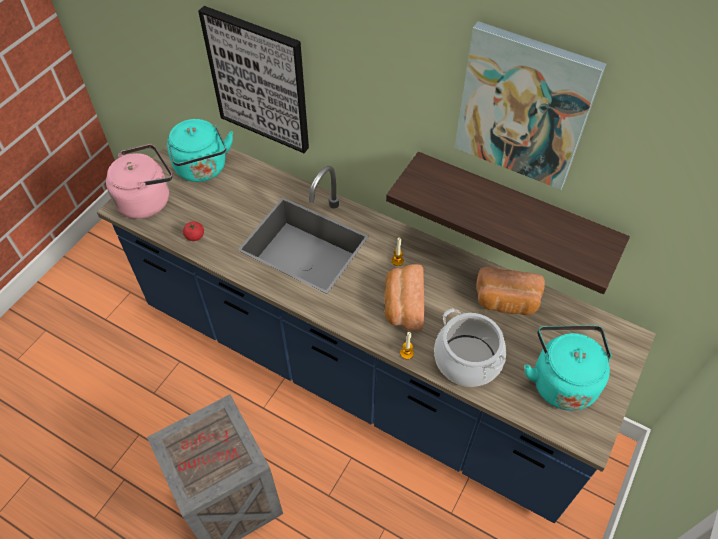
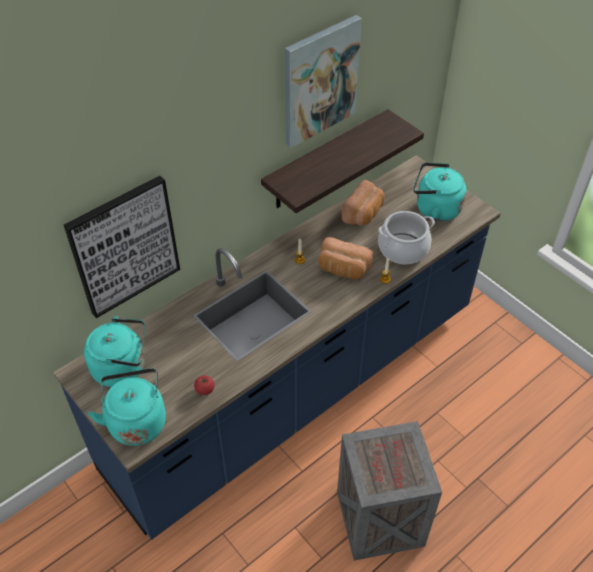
camera: 70 degrees left, 5 degrees down
(147, 200) = (136, 420): pink kettle -> turquoise kettle

